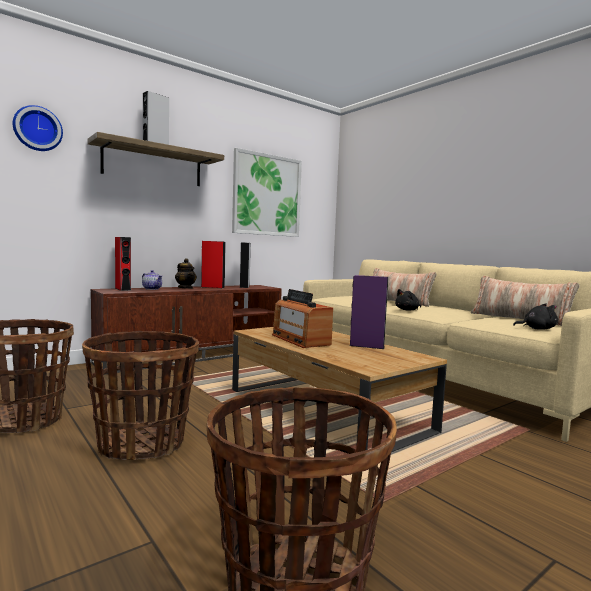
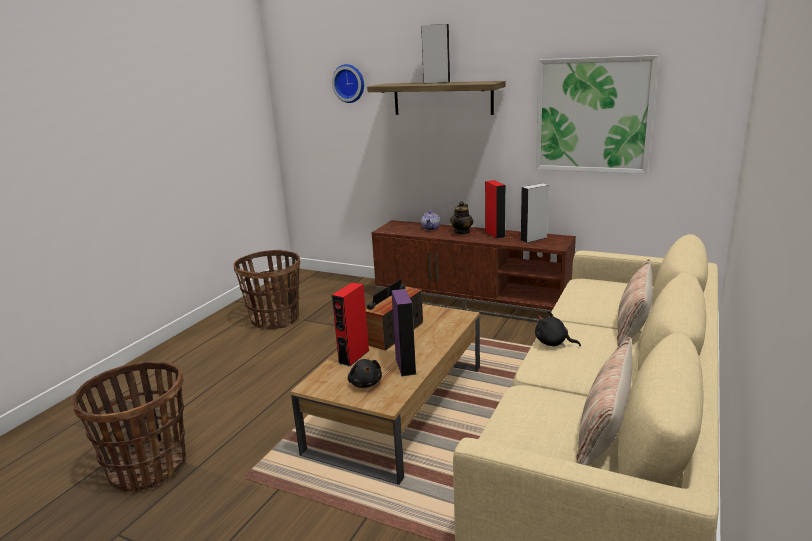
camera: 65 degrees right, 15 degrees up
(123, 289) = (408, 225): red speaker -> red speaker (354, 357)
(142, 444) = (271, 365): basket -> none
(537, 329) = (523, 445): black plush toy -> black plush toy (365, 383)

